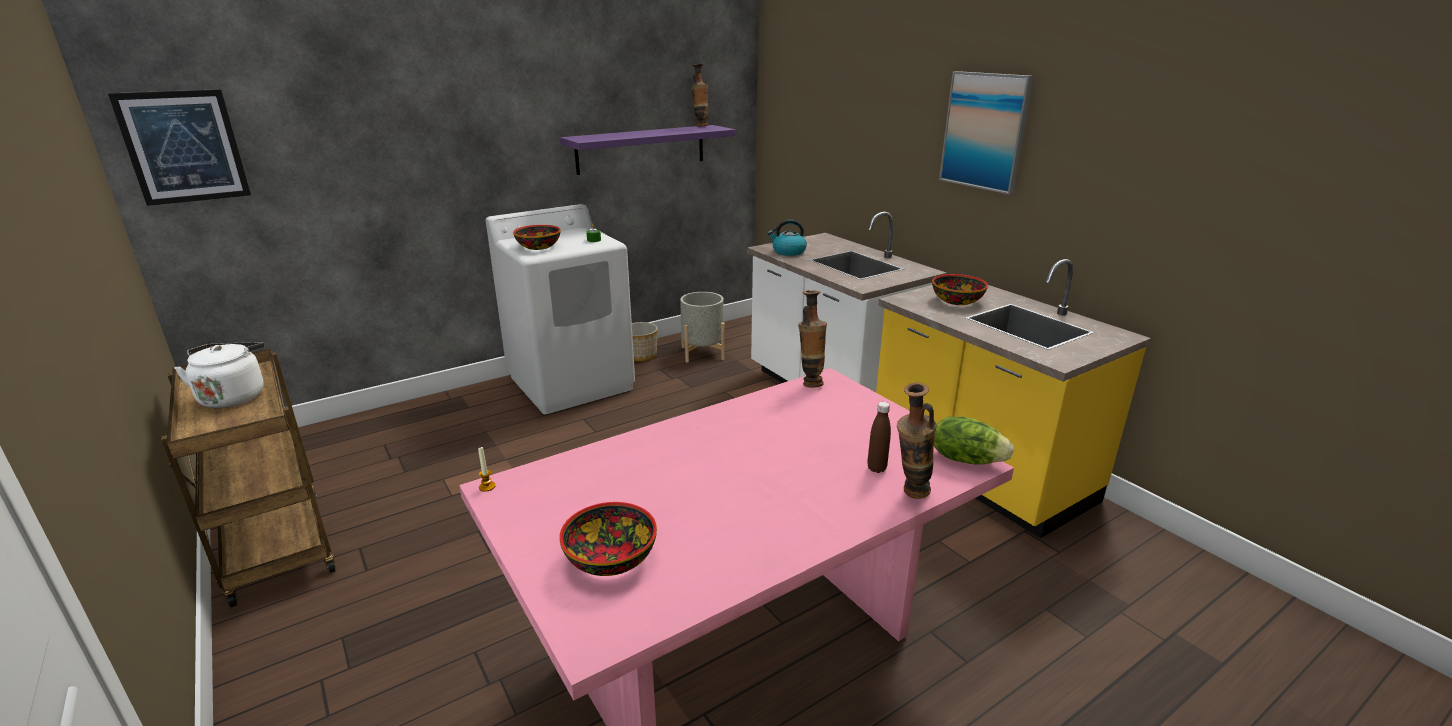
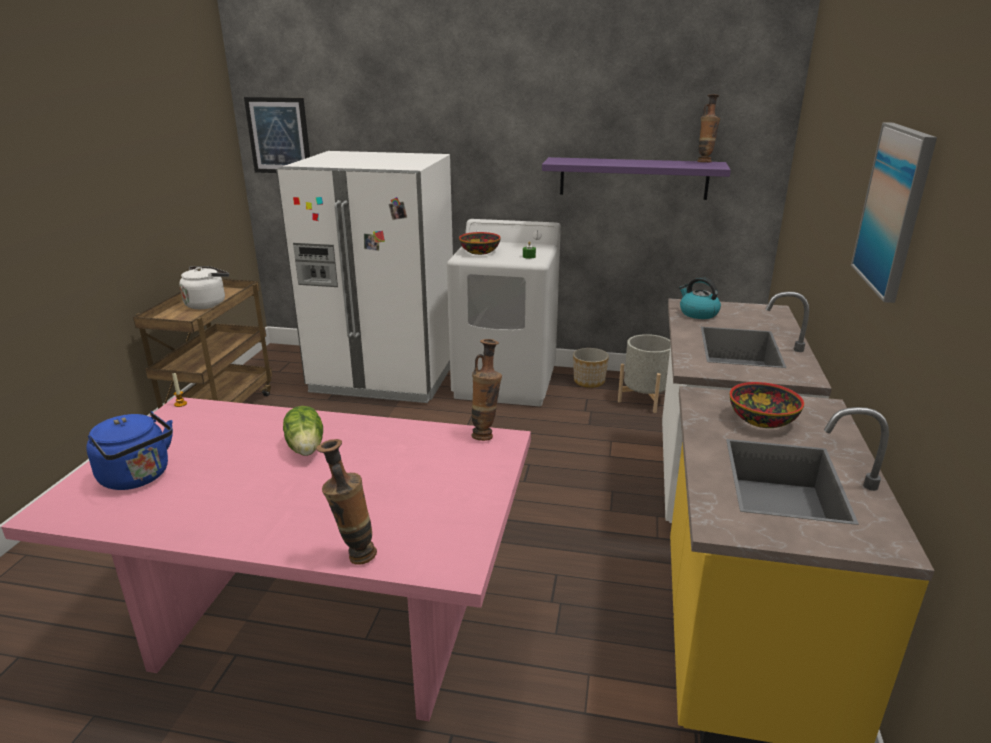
camera: 45 degrees right, 0 degrees up
(436, 425) = (384, 377): none -> white fridge
(612, 558) = (138, 477): bowl -> blue kettle
(876, 468) = (378, 523): brown bottle -> none
(966, 459) = (457, 561): lettuce -> lettuce (306, 447)

